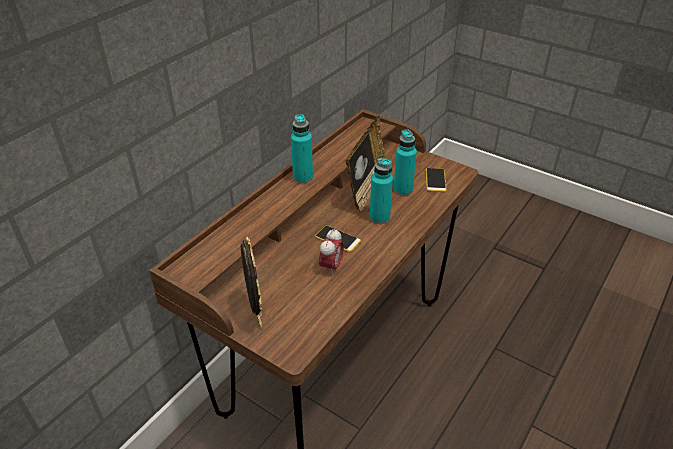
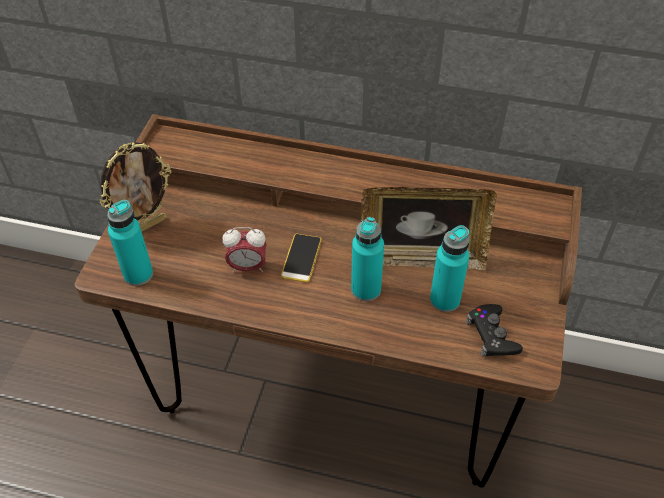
camera: 70 degrees right, 10 degrees up
(303, 177) = (375, 177): turquoise bottle -> turquoise bottle (138, 274)
(435, 180) = (492, 335): phone -> black game controller

